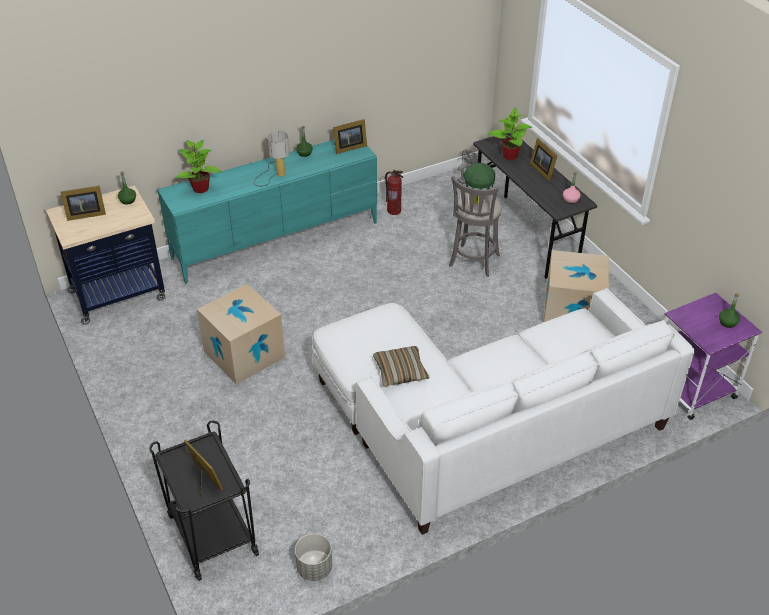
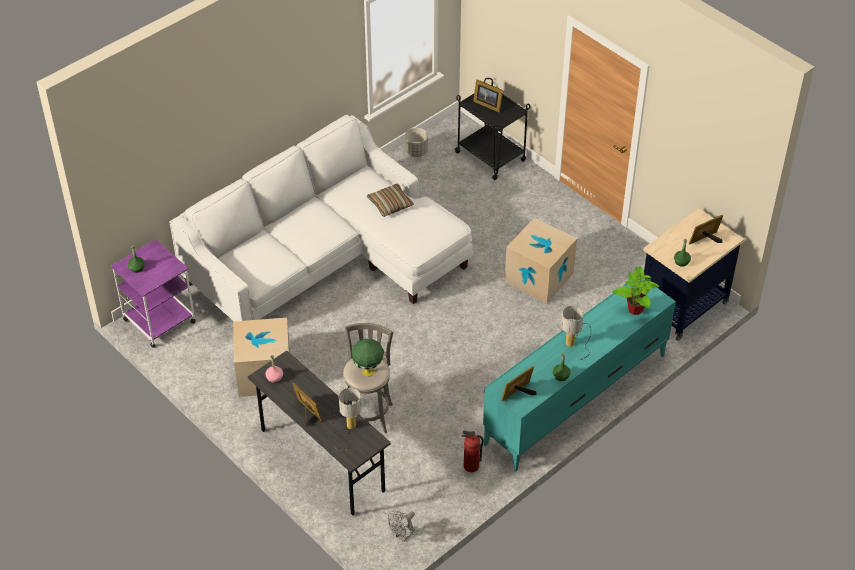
camera: 165 degrees right, 5 degrees up
(509, 155) = (346, 428): potted plant -> table lamp

